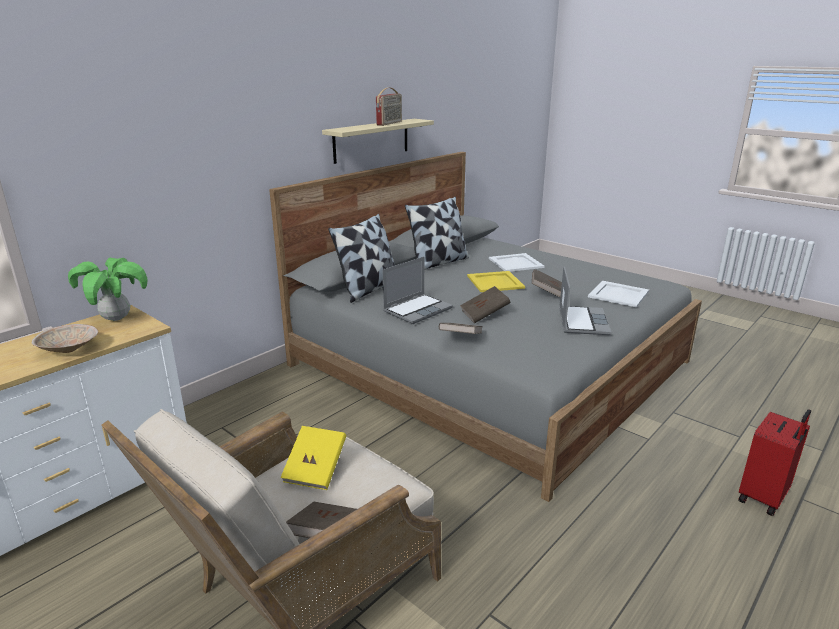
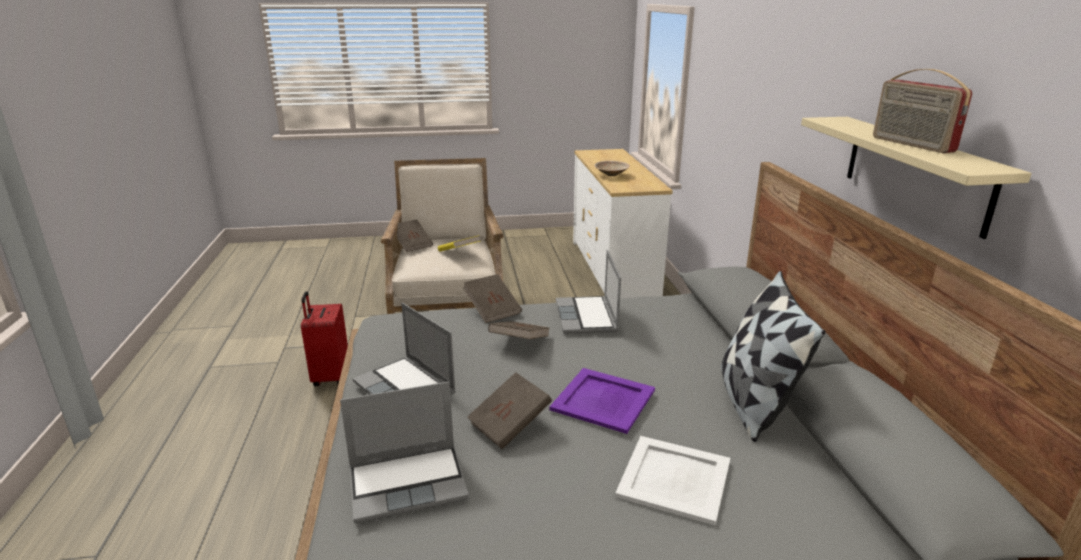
camera: 130 degrees right, 0 degrees up
(116, 318) = (648, 185): potted plant -> none
(368, 289) = (687, 316): pillow -> none
(495, 282) = (602, 399): yellow tray -> purple tray
(618, 294) = (409, 482): white tray -> laptop
(764, 497) = (147, 529): red suitcase -> red suitcase (330, 377)

